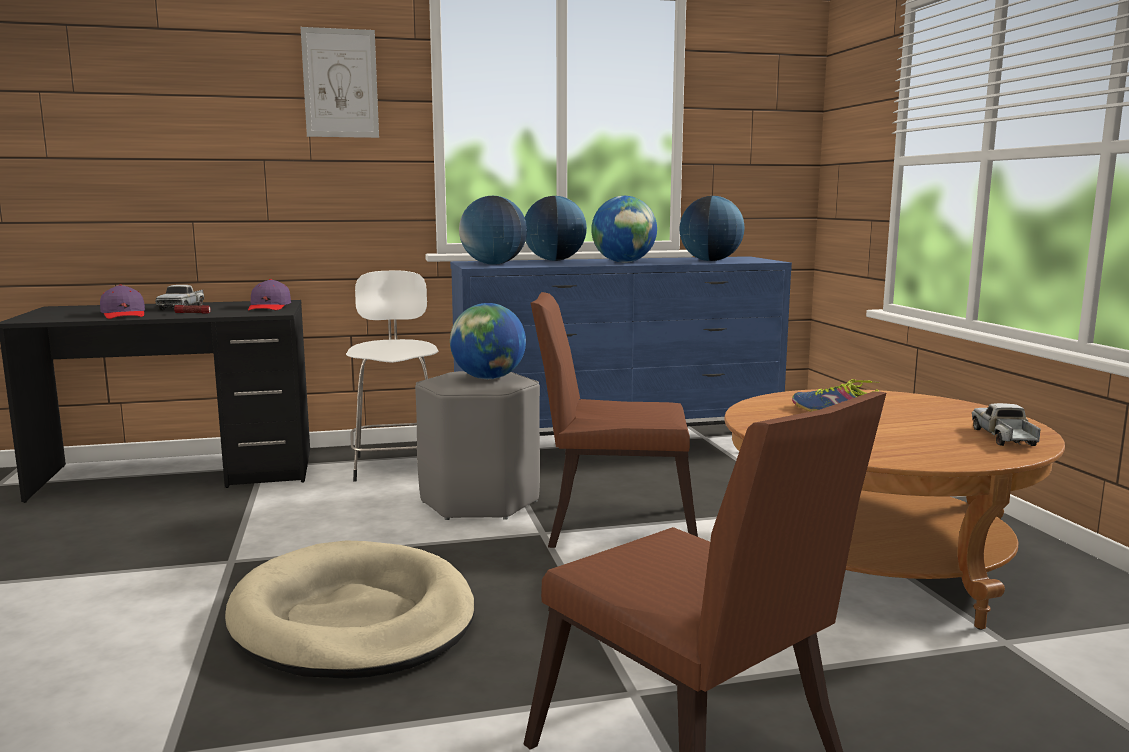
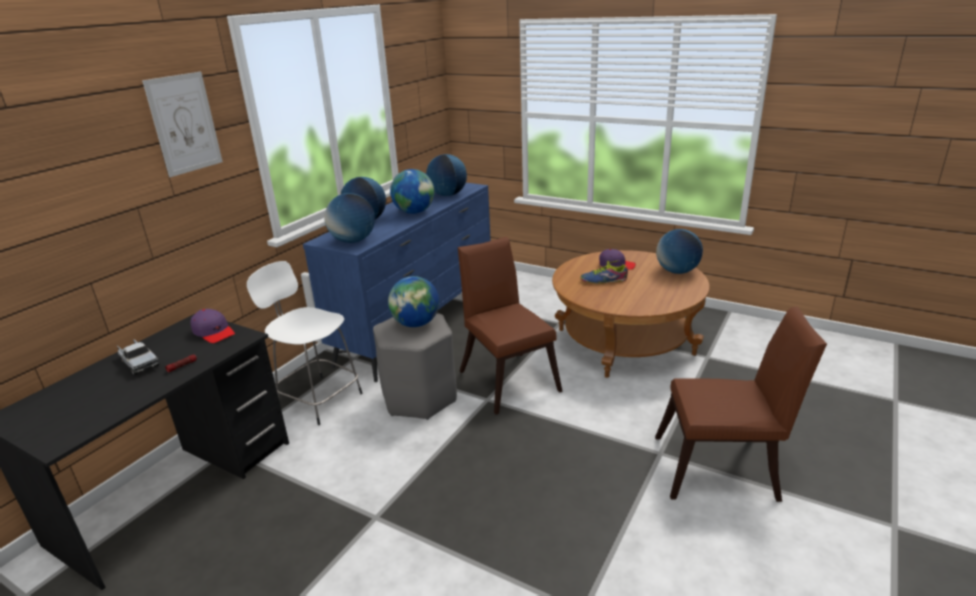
camera: 45 degrees left, 15 degrees up
(124, 314) = (126, 394): purple cap -> purple cap (616, 265)
(353, 619) = (509, 500): beige dog bed -> none
(611, 526) = (507, 378): brown chair -> brown chair turned 105 degrees clockwise
(1005, 438) = (677, 271): toy truck -> globe

